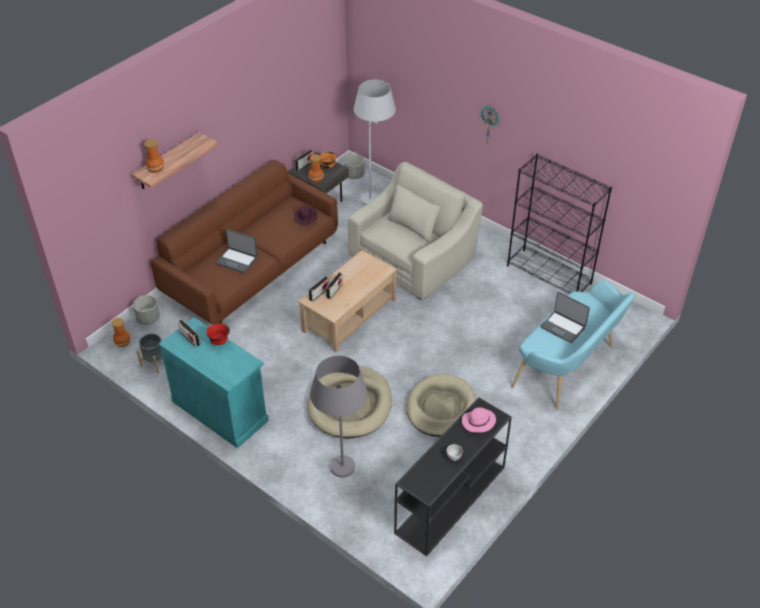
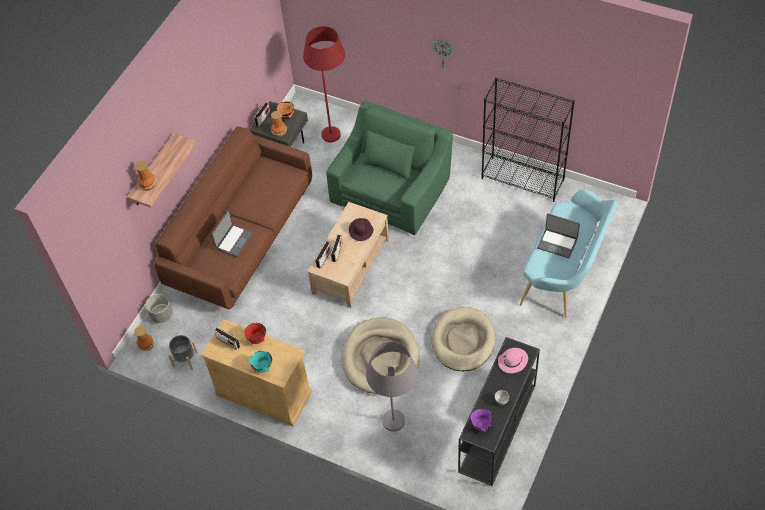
camera: 10 degrees left, 10 degrees up
(215, 368) = (263, 367): none -> turquoise bowl
(220, 410) = (264, 393): turquoise cabinet -> beige cabinet
(237, 260) = (234, 241): laptop -> laptop turned 75 degrees counterclockwise
(305, 218) = (283, 178): purple hat -> purple hat (361, 231)
(354, 175) = (306, 110): grey planter -> none
(375, 194) = (333, 127): white floor lamp -> red floor lamp
(413, 258) = (392, 191): beige armchair -> green armchair
(424, 476) = (481, 425): none -> purple bowl

